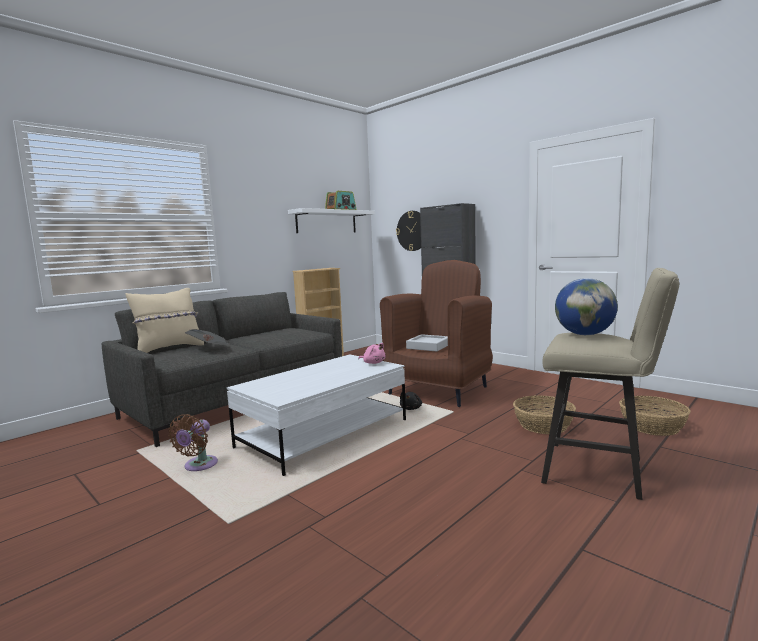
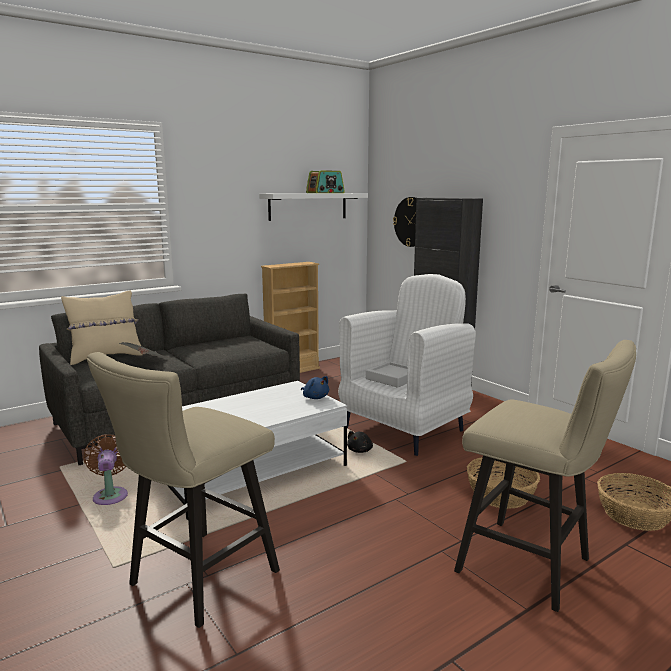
camera: 10 degrees right, 5 degrees up
(198, 466) = (110, 495): brown fan -> brown fan turned 135 degrees clockwise
(316, 523) = (195, 582): none -> beige stool
(373, 363) = (315, 397): pink plush toy -> blue plush toy
(439, 390) = (405, 428): brown armchair -> white armchair
(584, 334) = (524, 410): globe -> none

